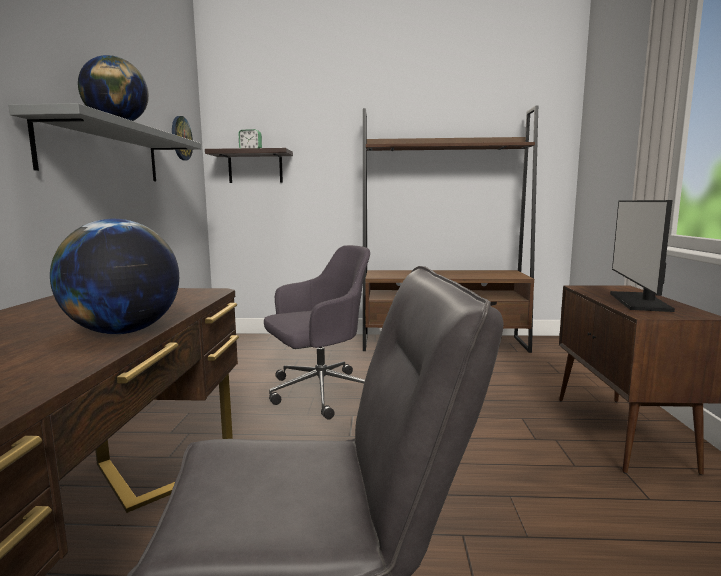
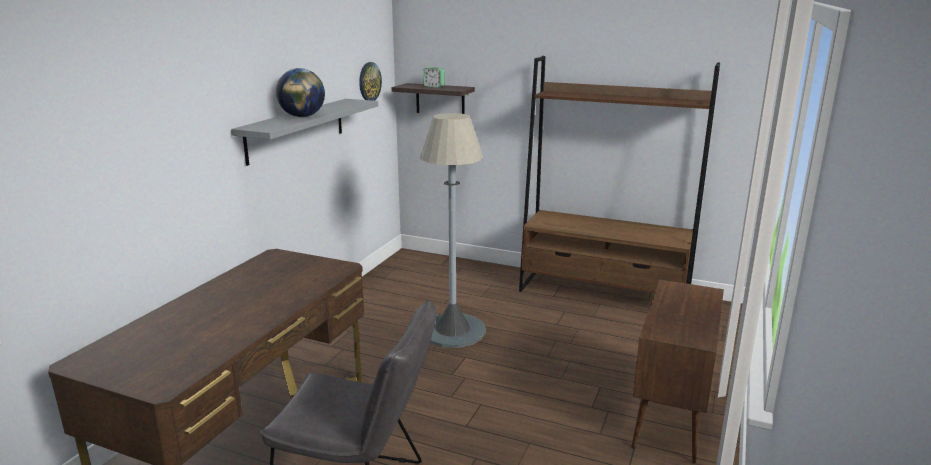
camera: 20 degrees right, 10 degrees up
(123, 332) = (277, 309): globe -> none
(319, 392) = (453, 331): grey office chair -> grey floor lamp
(639, 302) = (682, 316): monitor -> none

